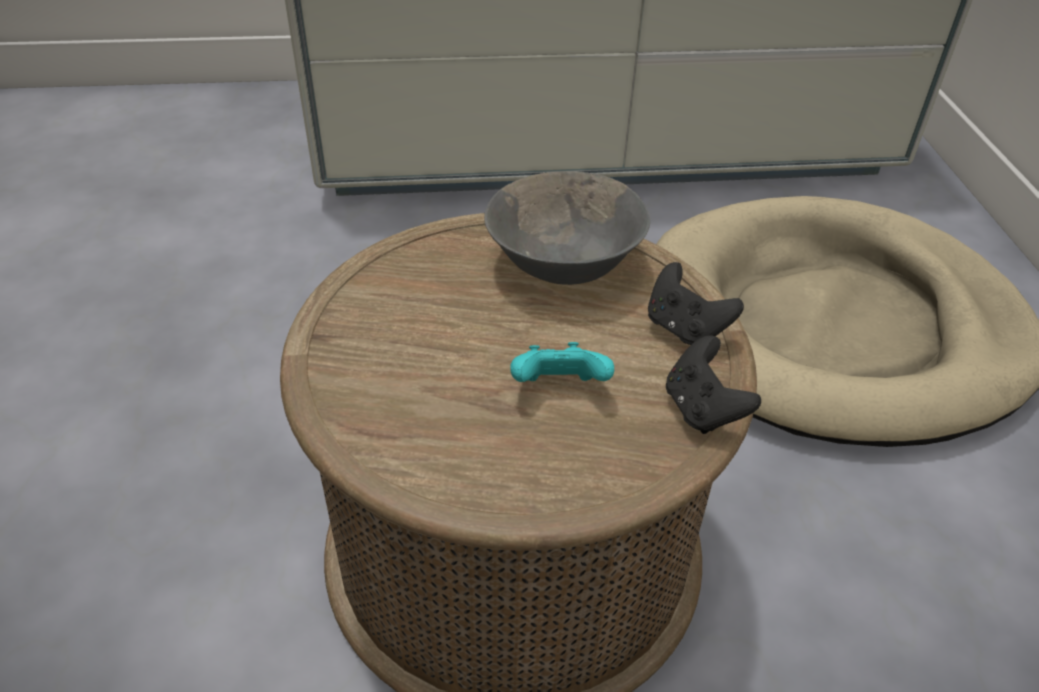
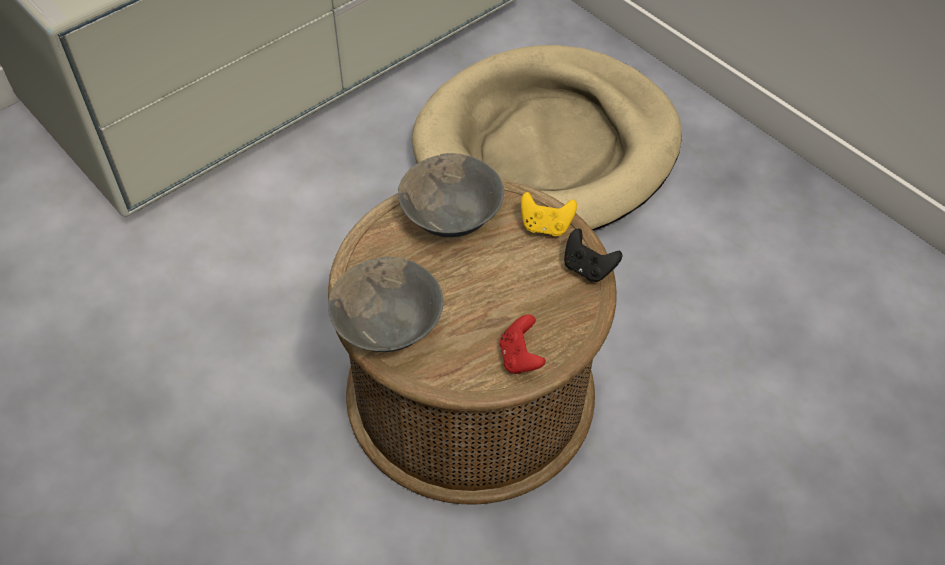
camera: 35 degrees left, 10 degrees up
(360, 338) = (389, 325): none -> grey bowl
(489, 470) = (520, 357): none -> red game controller
(558, 388) = (513, 295): turquoise game controller -> none
(685, 329) = (545, 226): black game controller -> yellow game controller

